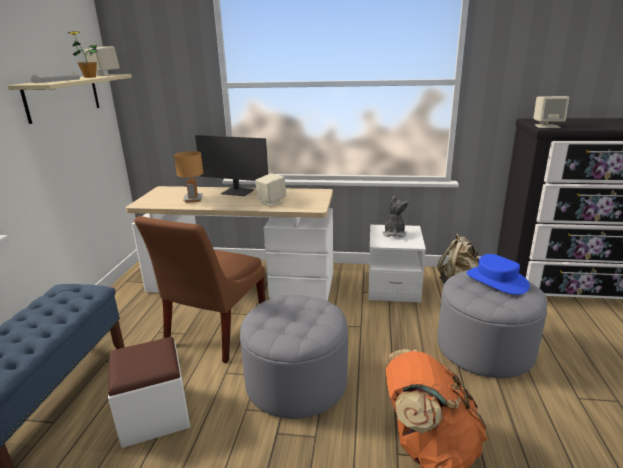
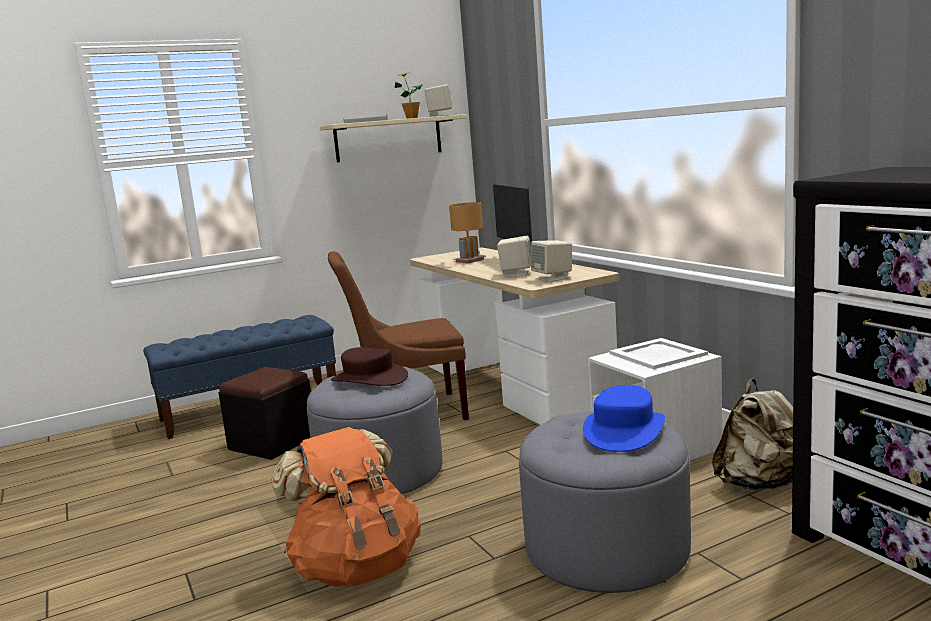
camera: 55 degrees right, 10 degrees down
(154, 415) = (273, 443): white ottoman -> black ottoman
(286, 315) = (369, 379): none -> brown hat
(394, 233) = (656, 354): plush toy -> white tray
(547, 126) = (841, 177): beige speaker -> beige speaker (553, 278)

